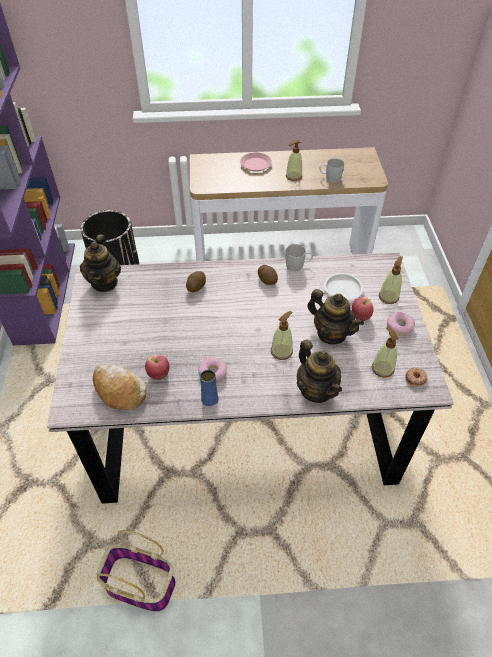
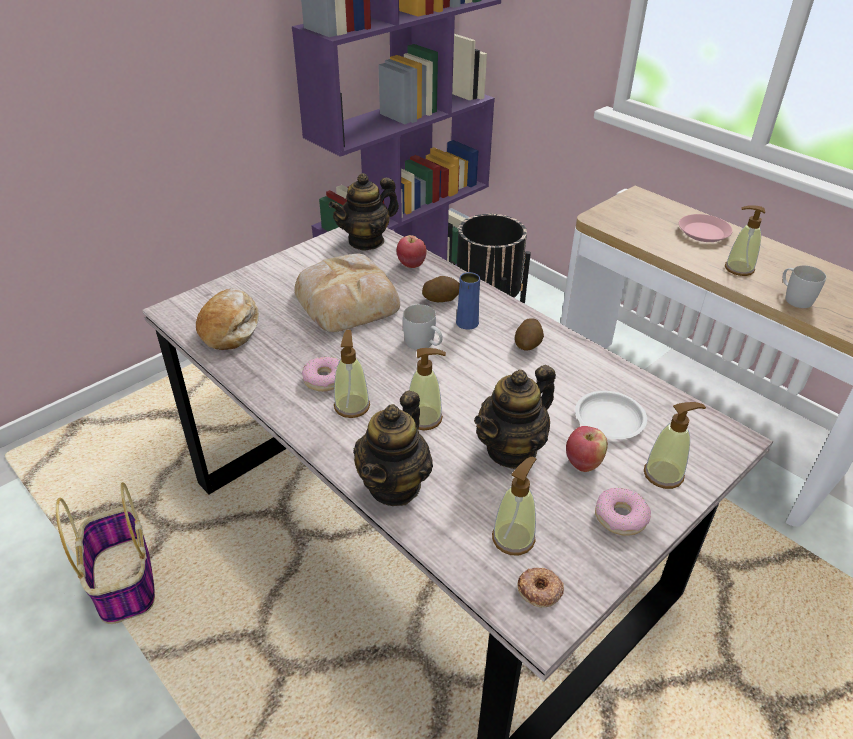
camera: 50 degrees right, 10 degrees down
(152, 323) = (347, 299): none -> bread
(159, 374) = (280, 341): apple -> apple (411, 264)
(209, 399) = (283, 397): blue vase -> blue vase (467, 323)
(245, 374) = (352, 406): none -> soap dispenser
(298, 265) = (591, 357): white mug -> white mug (424, 344)
(331, 334) = (512, 449): teapot -> teapot turned 45 degrees clockwise

